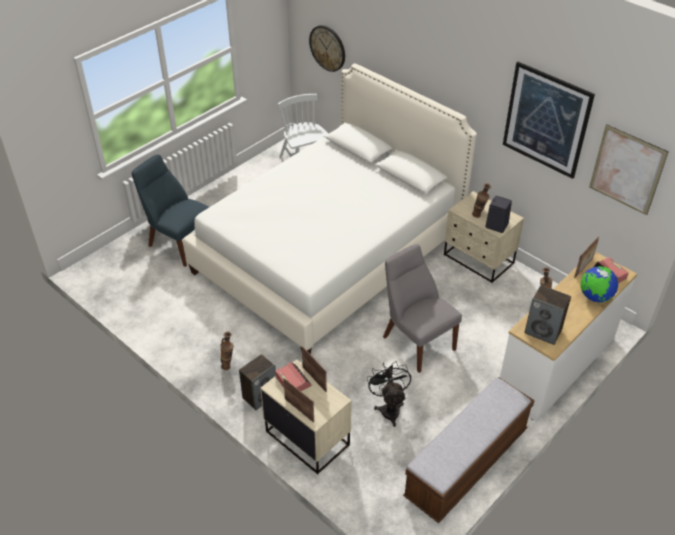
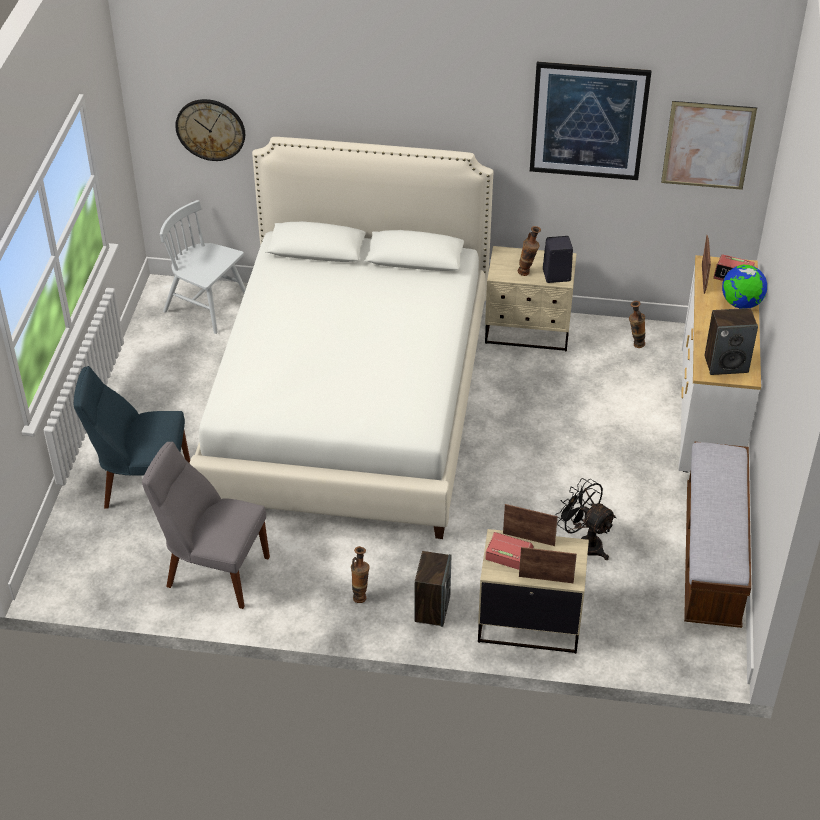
camera: 35 degrees left, 0 degrees up
(416, 341) = (545, 456): grey chair -> grey chair (213, 571)

